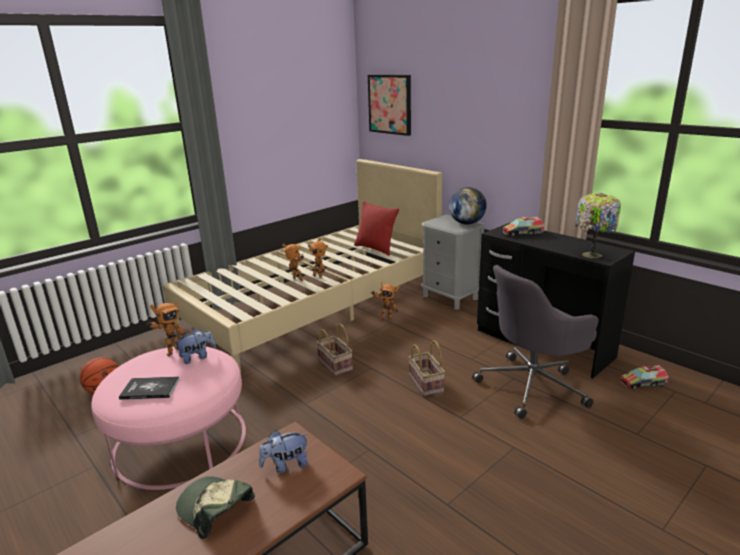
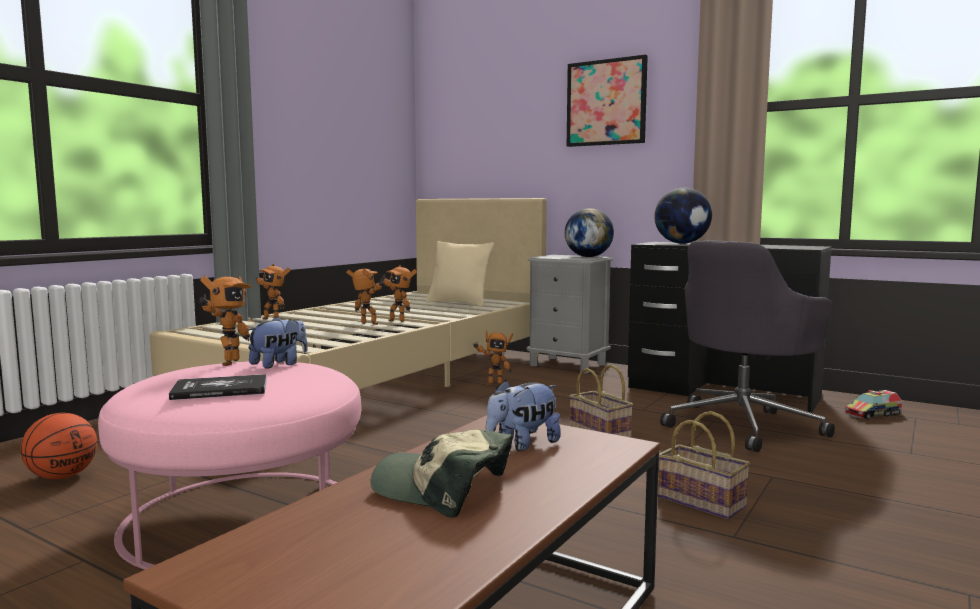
camera: 15 degrees left, 15 degrees down
(242, 267) = (272, 318): none -> toy robot
(336, 365) = (454, 426): basket -> basket (704, 502)
(375, 248) = (459, 303): red pillow -> beige pillow
(390, 104) = (466, 123): picture -> picture (606, 102)
(522, 233) = (682, 243): toy truck -> globe
(591, 255) = (788, 247): table lamp -> none

